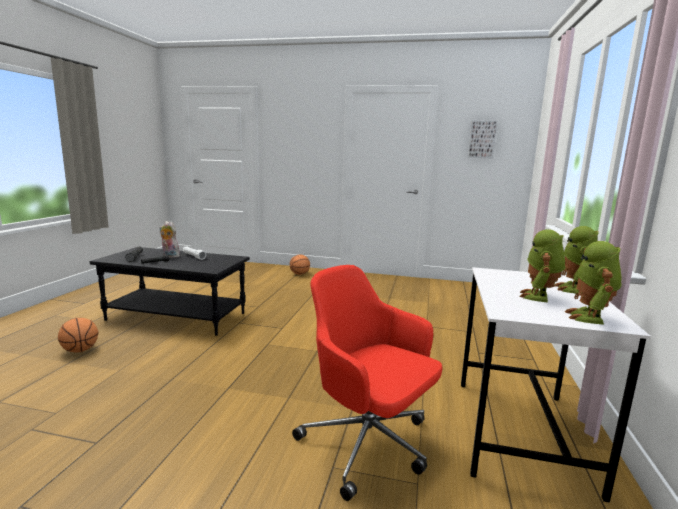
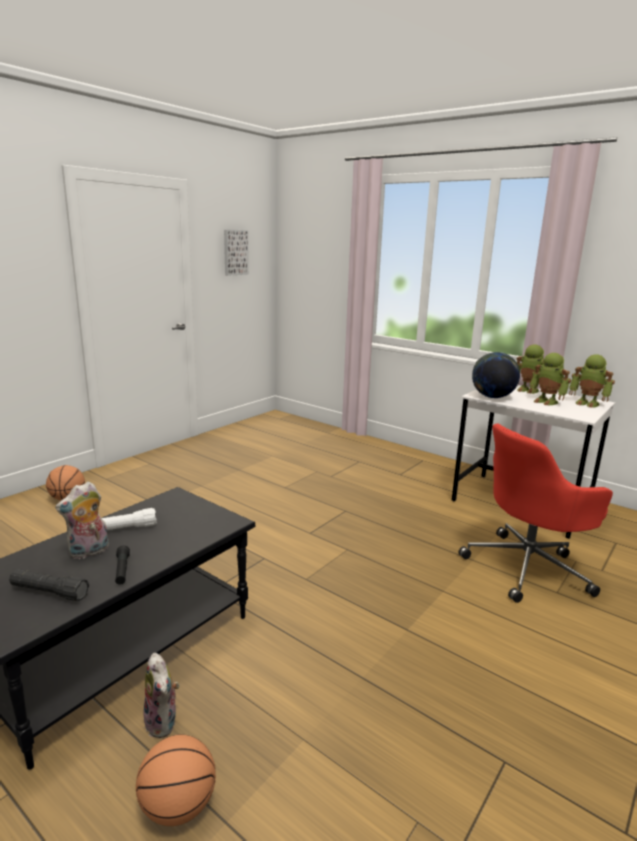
camera: 65 degrees left, 5 degrees up
(130, 336) = (163, 722): none -> plush toy
(496, 276) = (492, 397): none -> globe

